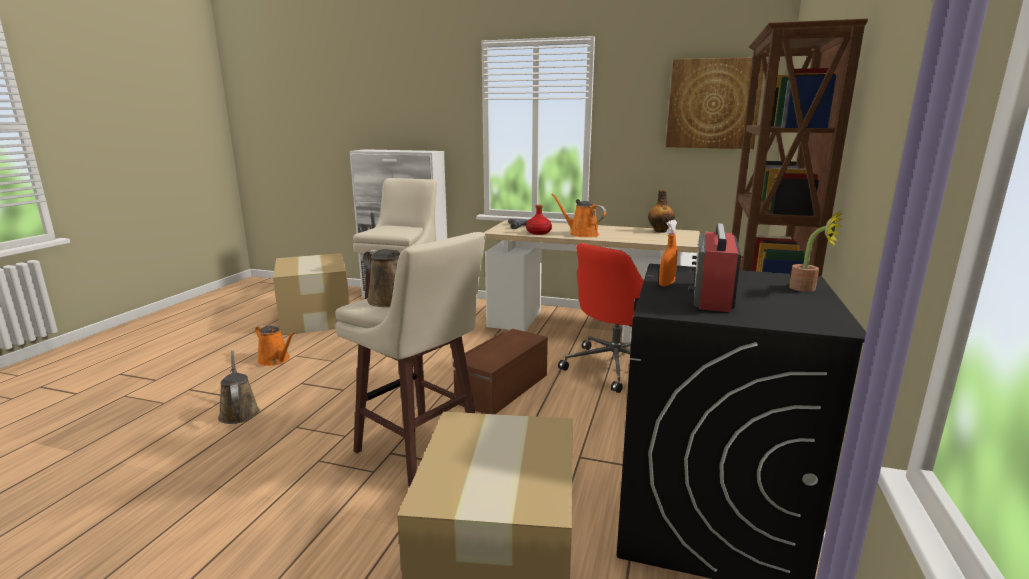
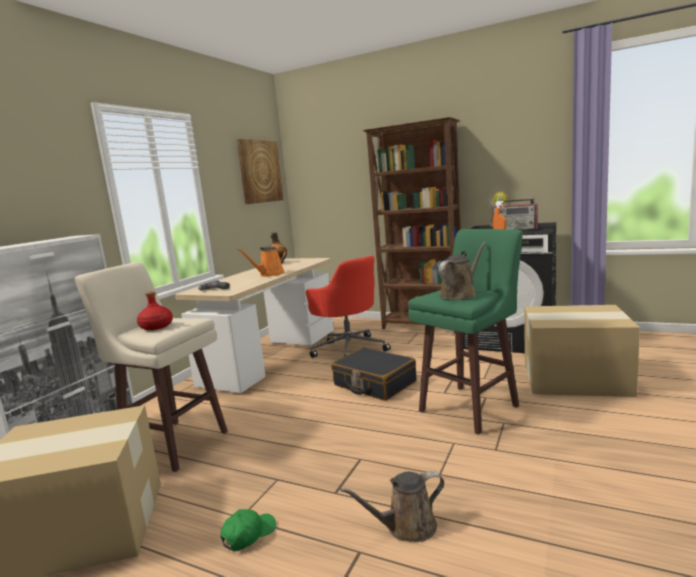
camera: 80 degrees left, 5 degrees down
(276, 360) = (248, 534): orange watering can -> green cap
(419, 450) = (471, 408): beige stool -> green stool
(501, 388) = (374, 384): brown storage box -> black suitcase
(539, 233) = (252, 282): red bottle -> red bottle (156, 326)

